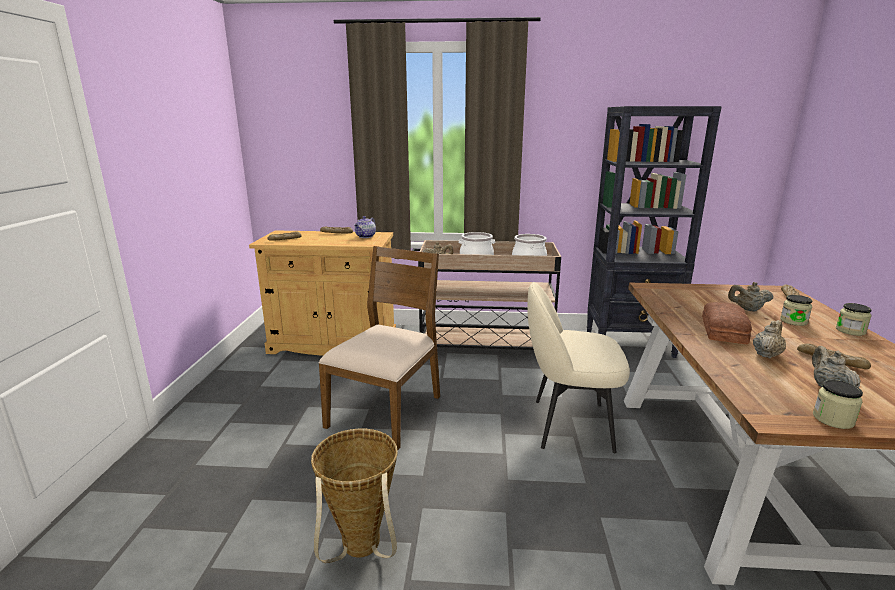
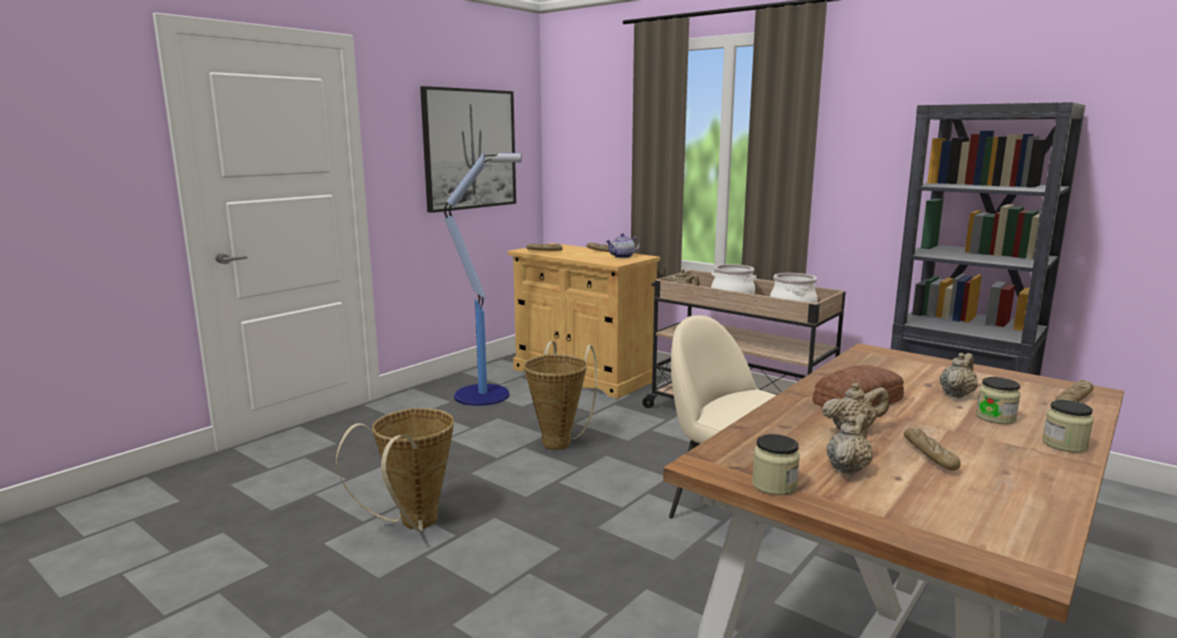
camera: 35 degrees right, 5 degrees down
(190, 145) = (470, 149): none -> picture
(268, 387) = (484, 395): none -> floor lamp
(387, 411) = (559, 441): brown chair -> basket
(747, 309) = (957, 395): beige teapot -> beige teapot turned 90 degrees clockwise

